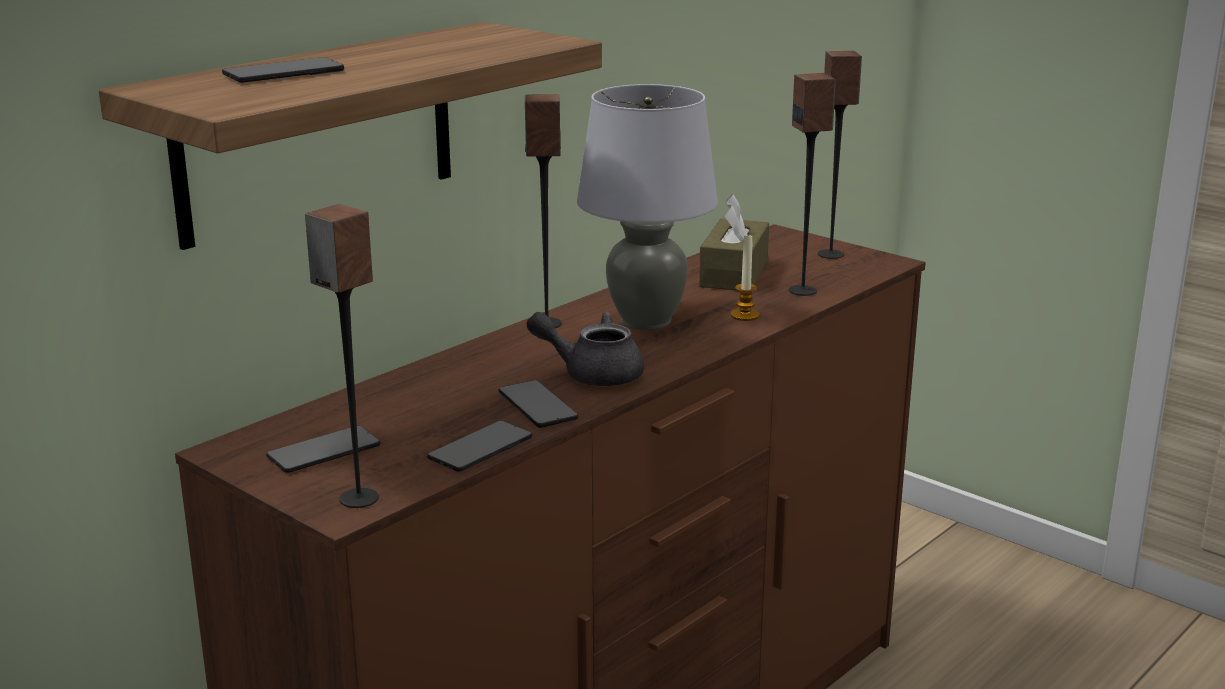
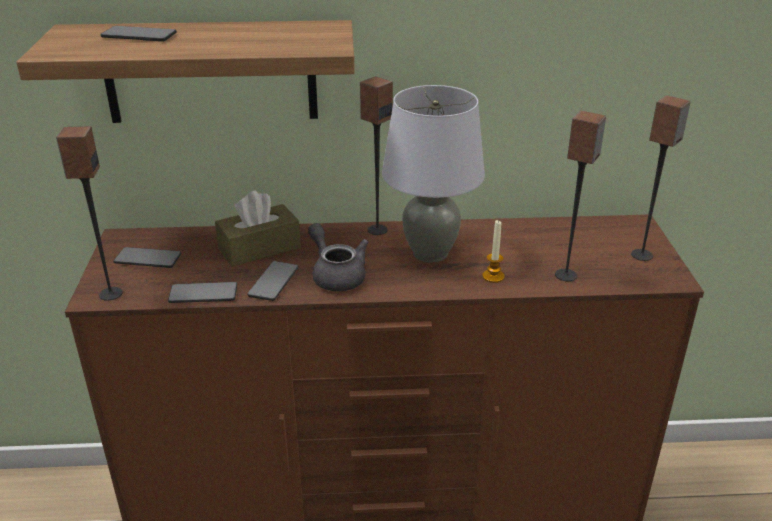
camera: 45 degrees right, 10 degrees up
(734, 273) = (547, 242): brown tissue box -> brown tissue box (259, 248)

